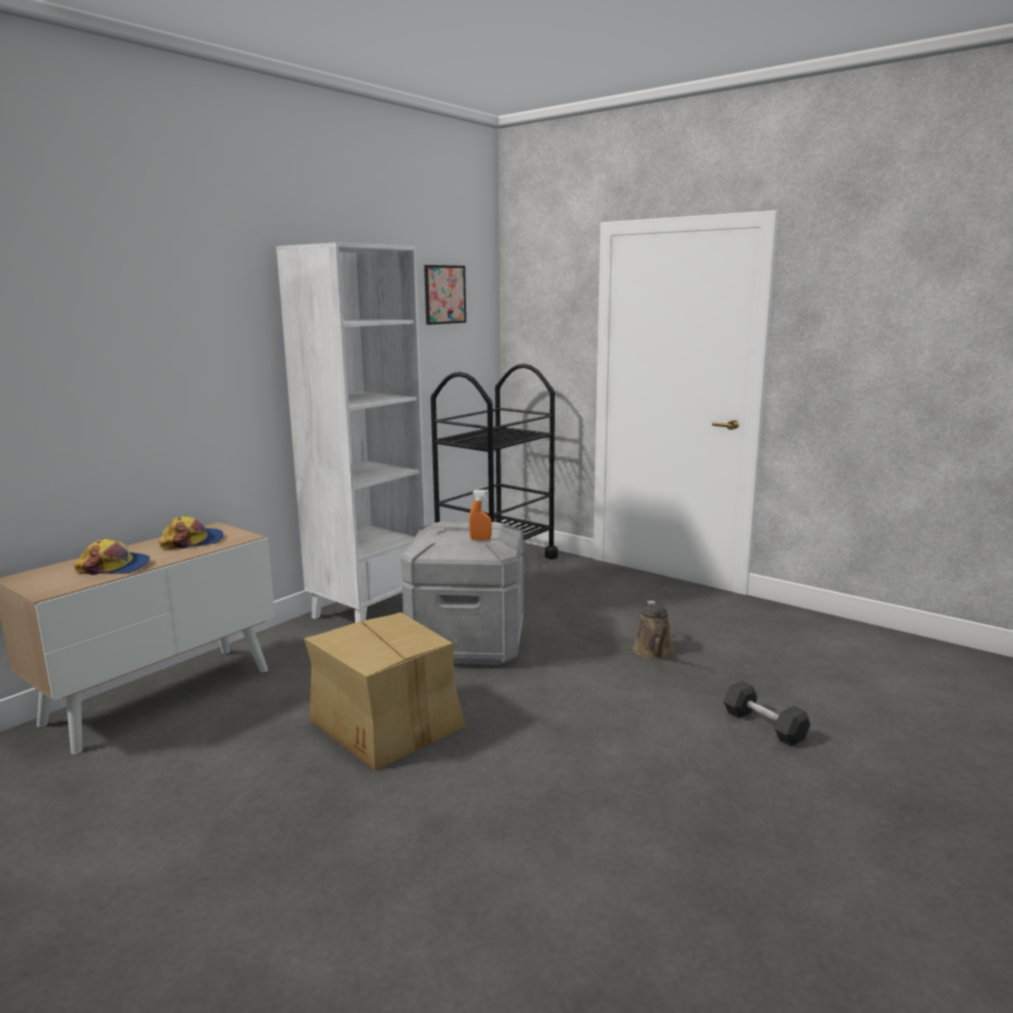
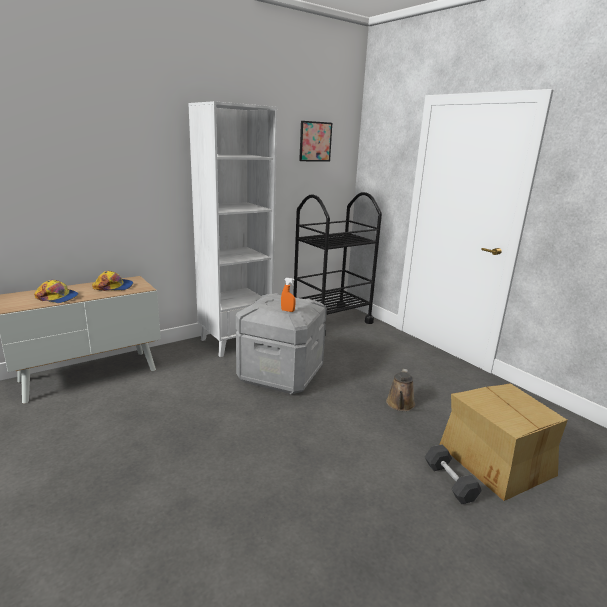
camera: 15 degrees right, 5 degrees up
(388, 724) = (199, 422): cardboard box -> cardboard box (497, 461)

